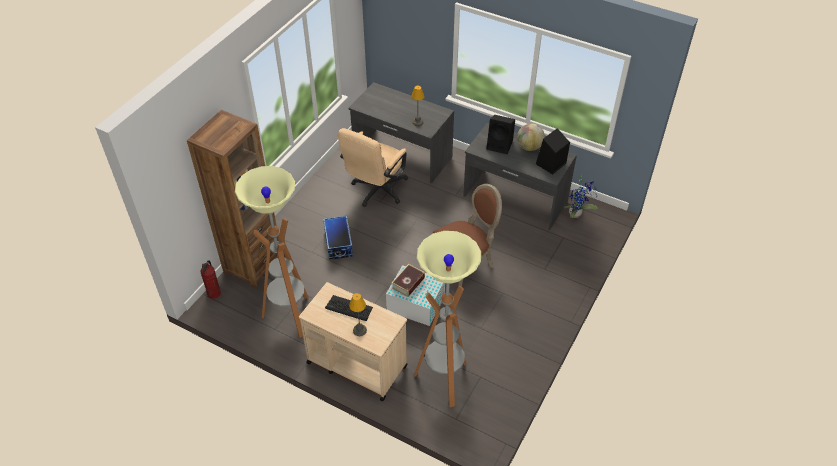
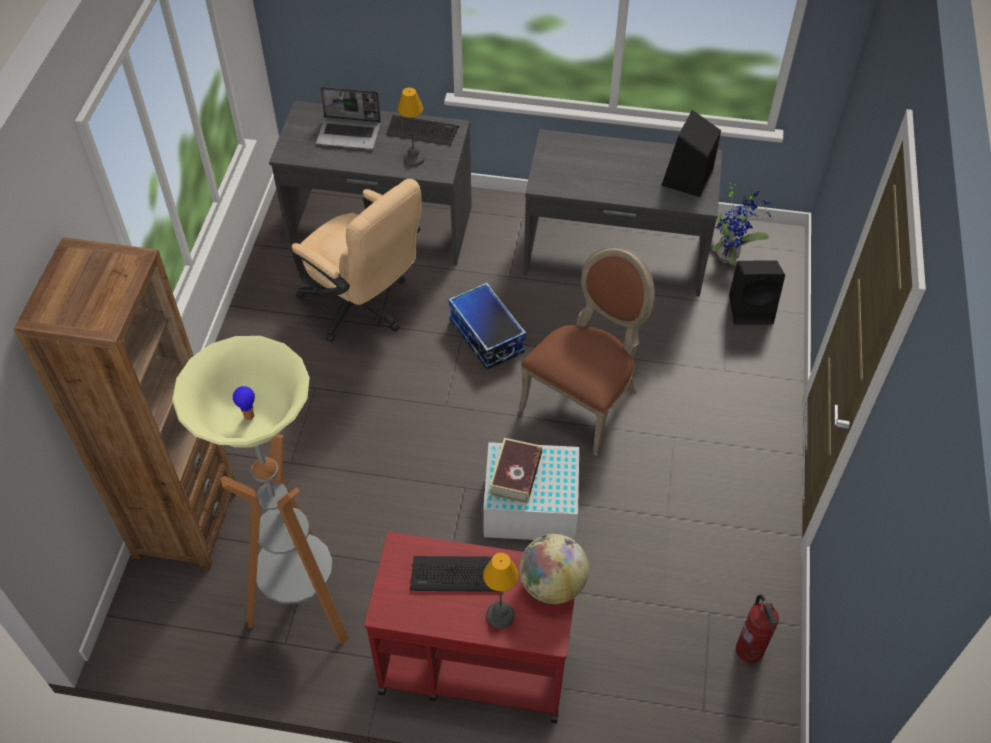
camera: 20 degrees left, 5 degrees up
(214, 293) = (131, 607): fire extinguisher -> fire extinguisher (750, 650)
(338, 243) = (334, 430): storage box -> storage box (485, 337)
(356, 364) = (473, 663): beige cart -> red cart
(376, 191) = (363, 308): beige office chair -> beige office chair turned 60 degrees counterclockwise
(392, 103) = (350, 134): none -> laptop
(428, 110) = (422, 131): none -> keyboard
(443, 380) = (648, 642): floor lamp -> none
(500, 145) = (583, 165): black speaker -> black speaker (752, 309)
(529, 147) = (635, 156): globe -> globe (552, 584)

